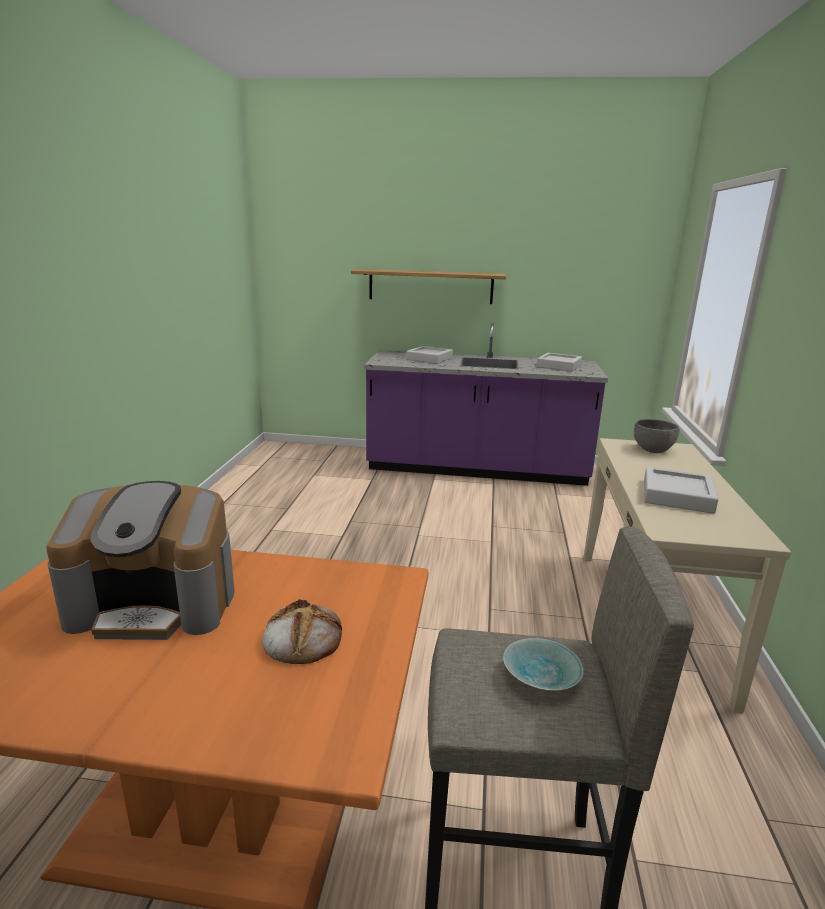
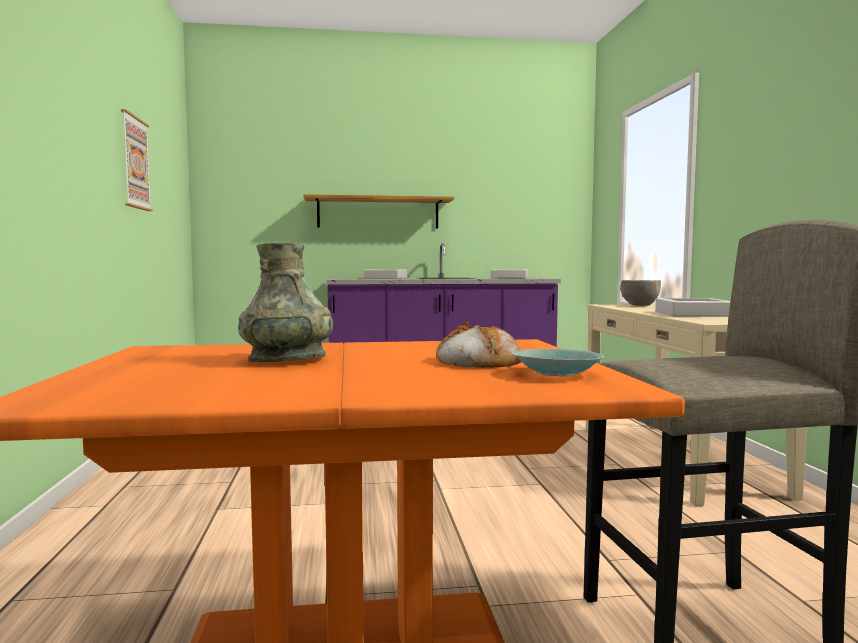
camera: 15 degrees left, 15 degrees down
(156, 603) = (287, 359): coffee machine -> grey vase
(172, 265) = (135, 163): none -> picture
(539, 675) = (720, 359): turquoise bowl -> turquoise bowl (554, 373)

